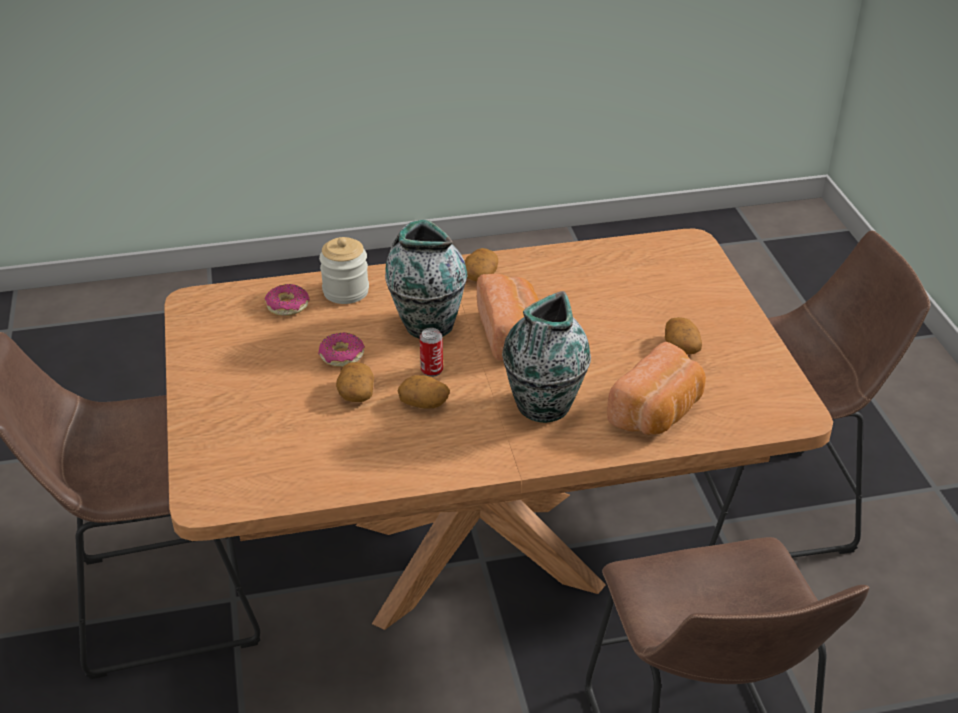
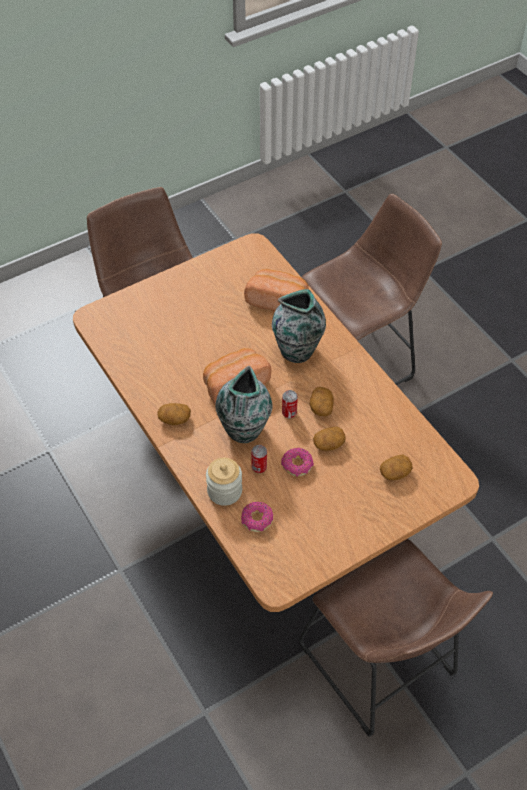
camera: 110 degrees left, 15 degrees up
(361, 324) = (259, 467): none -> can
(681, 346) = (212, 302): potato -> potato (395, 473)

